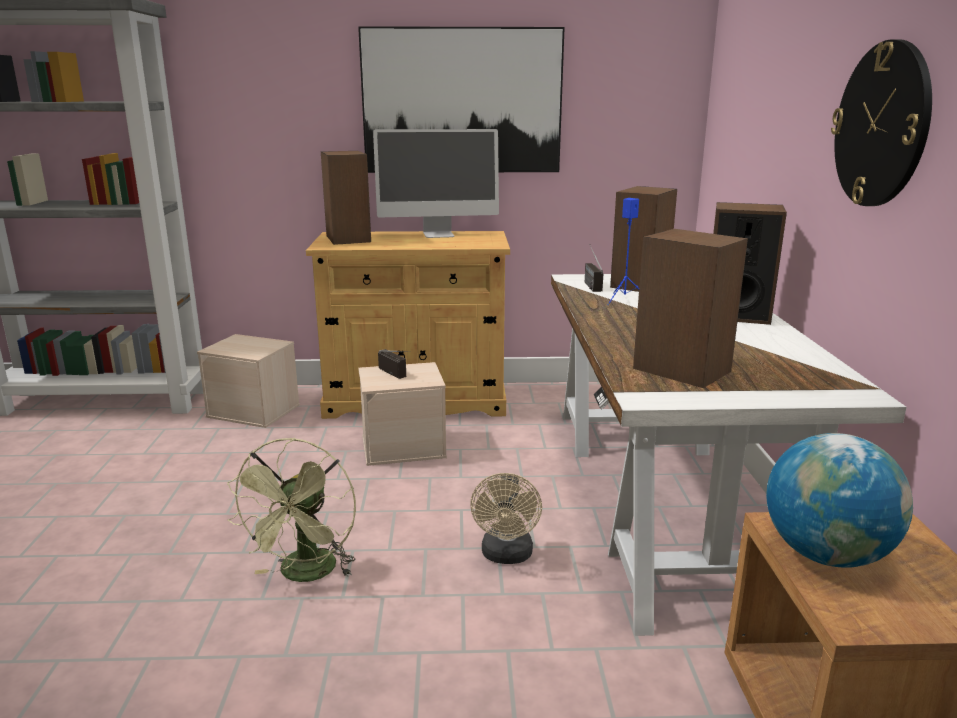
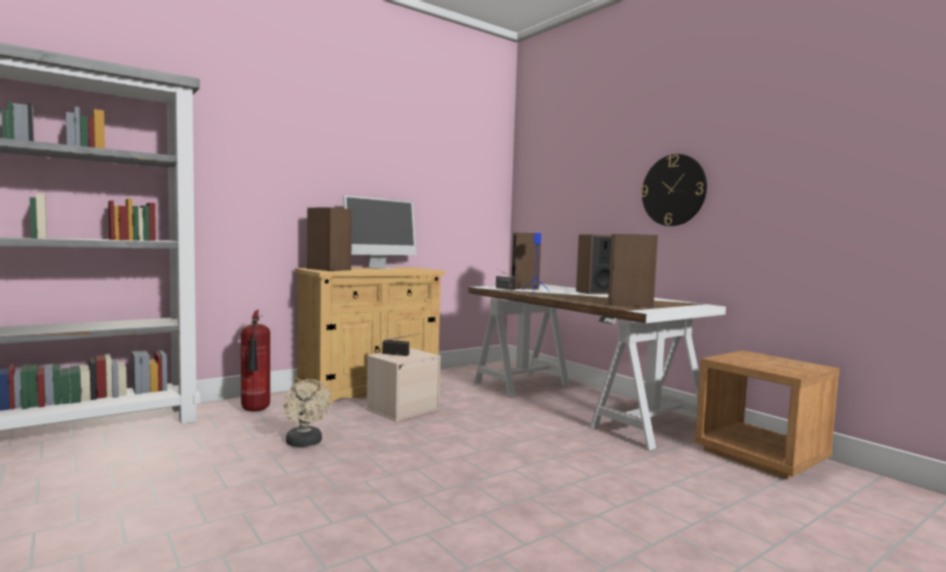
camera: 35 degrees left, 15 degrees down
(255, 411) = (255, 411): beige storage box -> fire extinguisher
(305, 575) = (452, 473): green fan -> none
(462, 101) = (389, 183): picture -> none
(506, 556) = (546, 439): beige fan -> beige fan (305, 443)
(826, 555) = (749, 362): globe -> none

